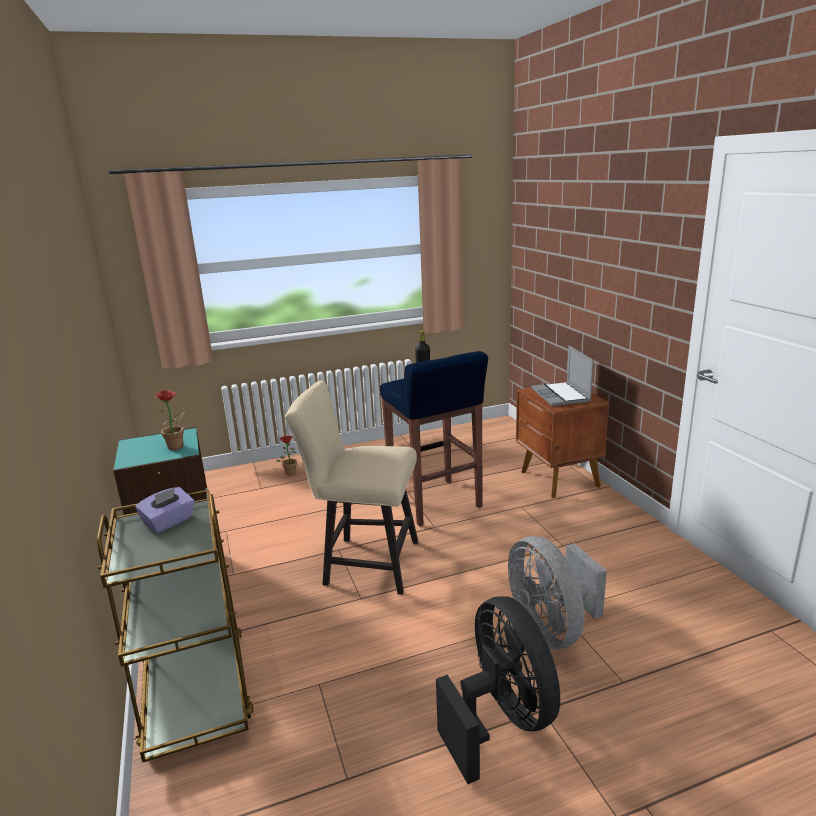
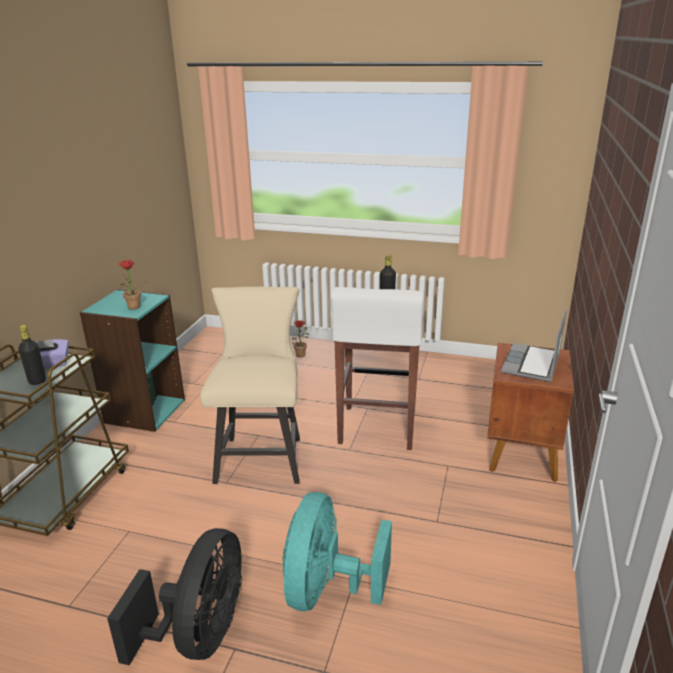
camera: 35 degrees right, 5 degrees up
(183, 540) = (37, 381): none -> black bottle
(364, 563) = (261, 455): beige chair -> beige chair turned 45 degrees clockwise
(435, 503) = (377, 428): blue stool -> white stool
(551, 629) = (327, 589): grey fan -> turquoise fan

